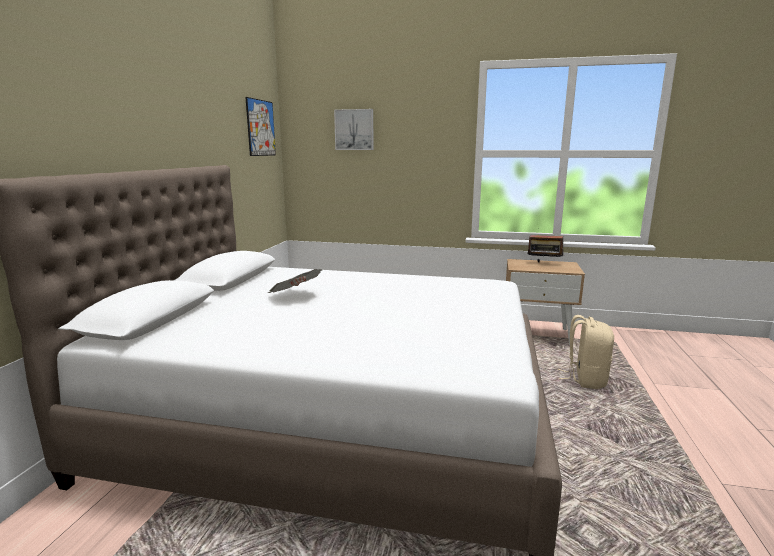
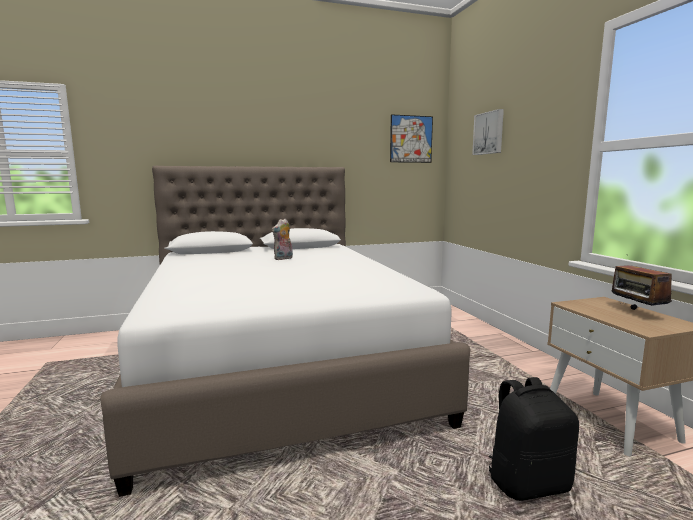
camera: 60 degrees right, 5 degrees down
(295, 295) = (283, 258): newspaper -> plush toy
(585, 379) = (528, 483): beige backpack -> black backpack

